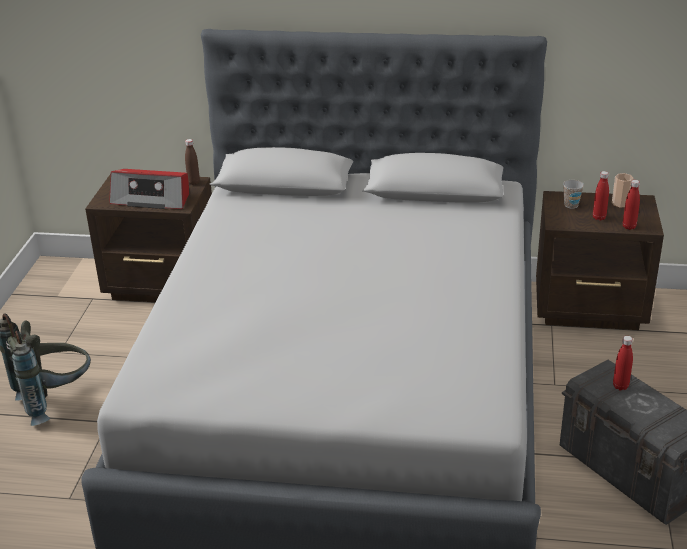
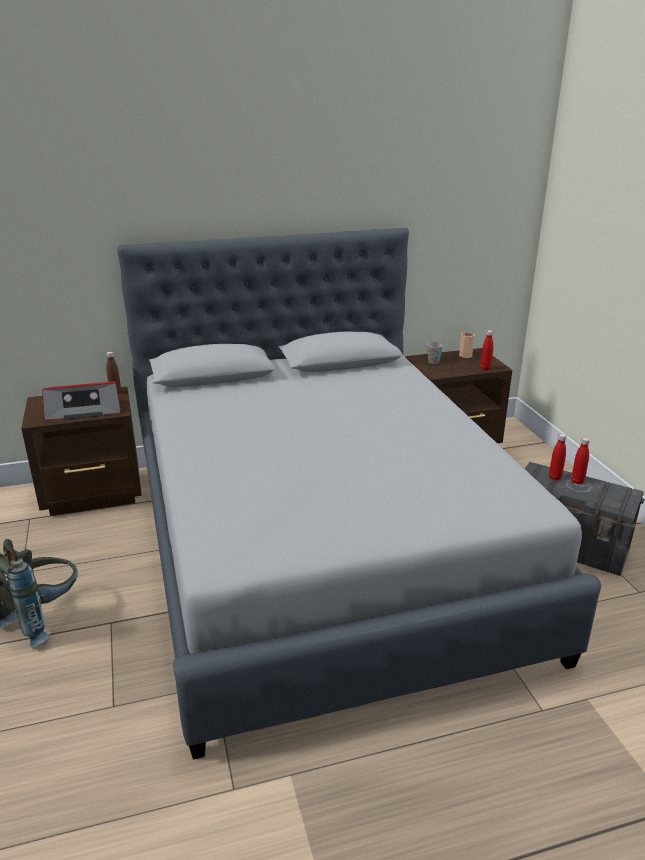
camera: 25 degrees left, 5 degrees down
(599, 217) = (460, 366): red bottle -> red bottle (577, 481)

